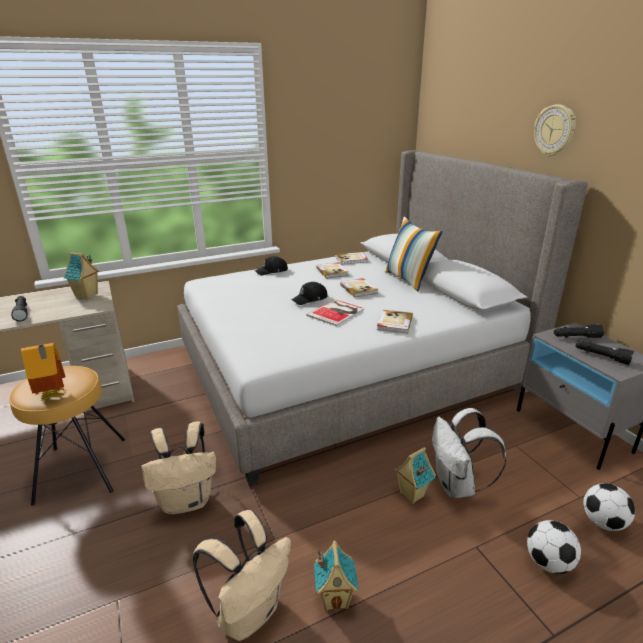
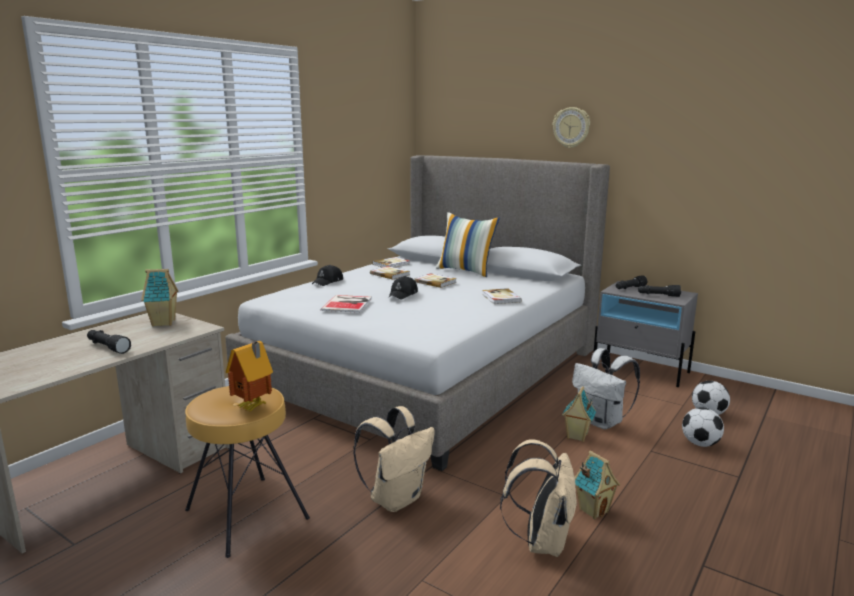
camera: 30 degrees left, 10 degrees down
(337, 312) = (443, 299): book -> book (348, 304)

